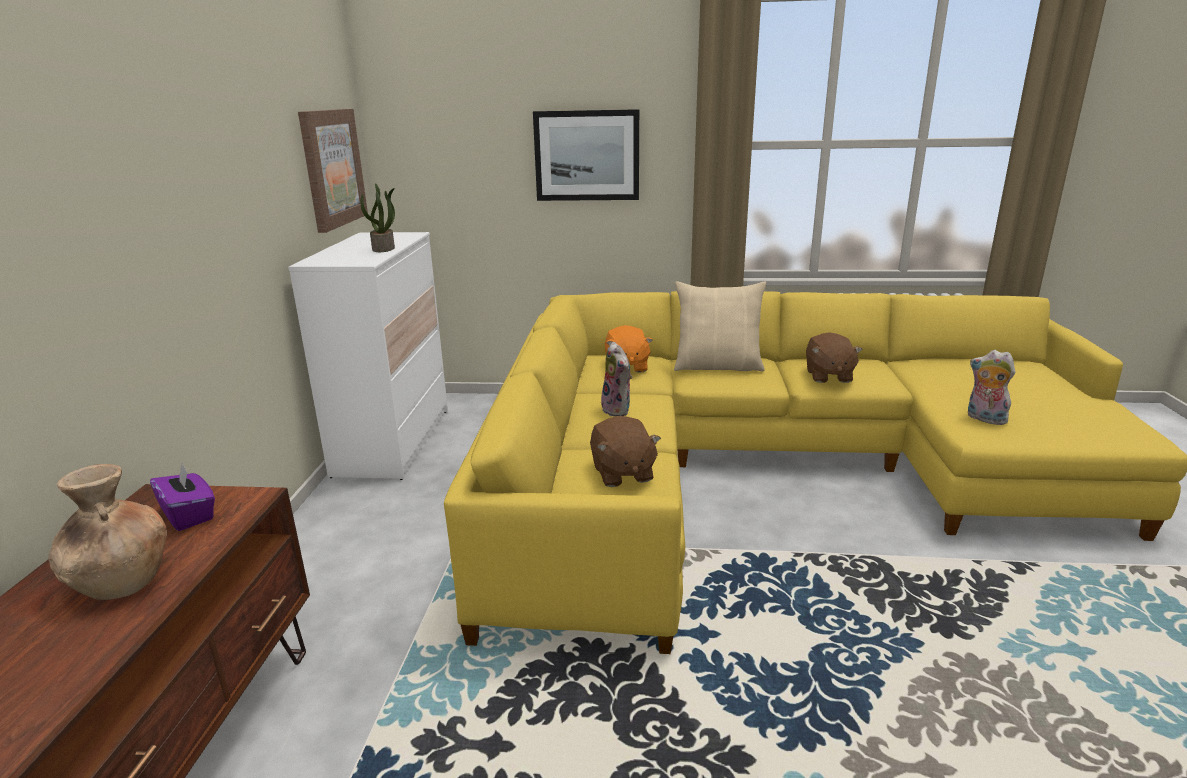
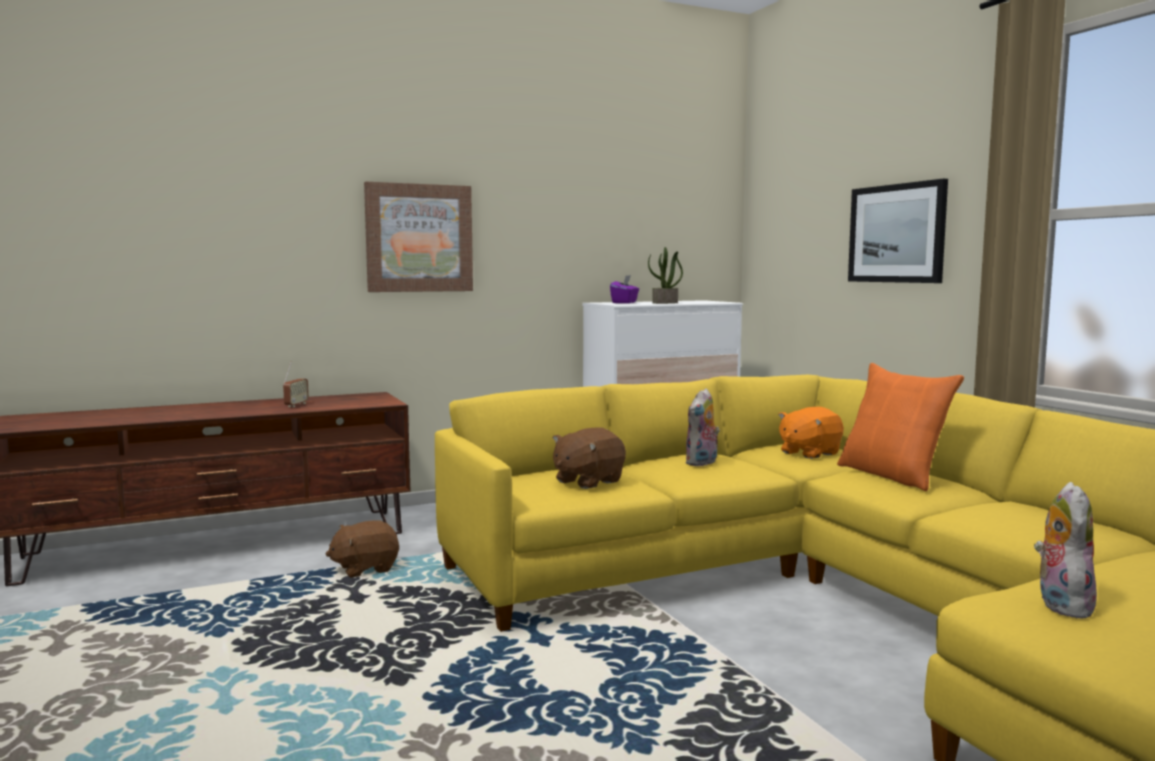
camera: 60 degrees right, 15 degrees down
(122, 581) = (296, 405): brown vase -> radio
(189, 515) = (362, 400): purple tissue box -> purple tissue box (624, 302)
(332, 168) = (678, 241): picture -> picture (419, 238)
(717, 366) = (893, 476): beige pillow -> orange pillow
(828, 376) = (990, 516): brown plush toy -> brown plush toy (365, 569)

